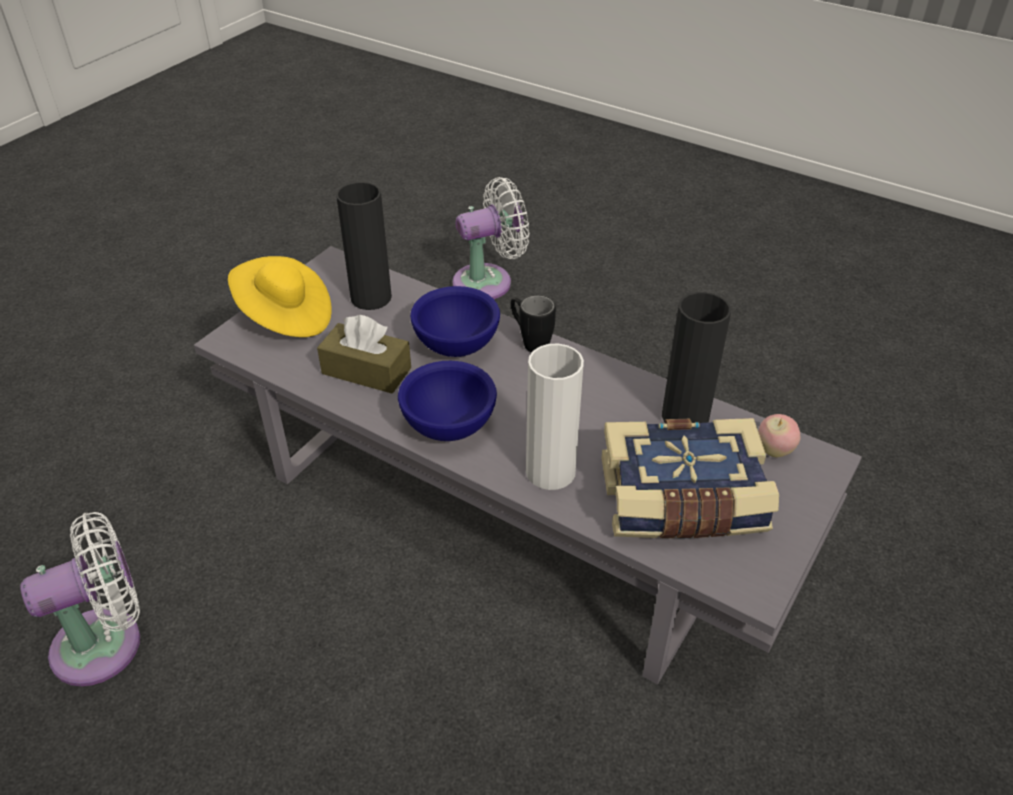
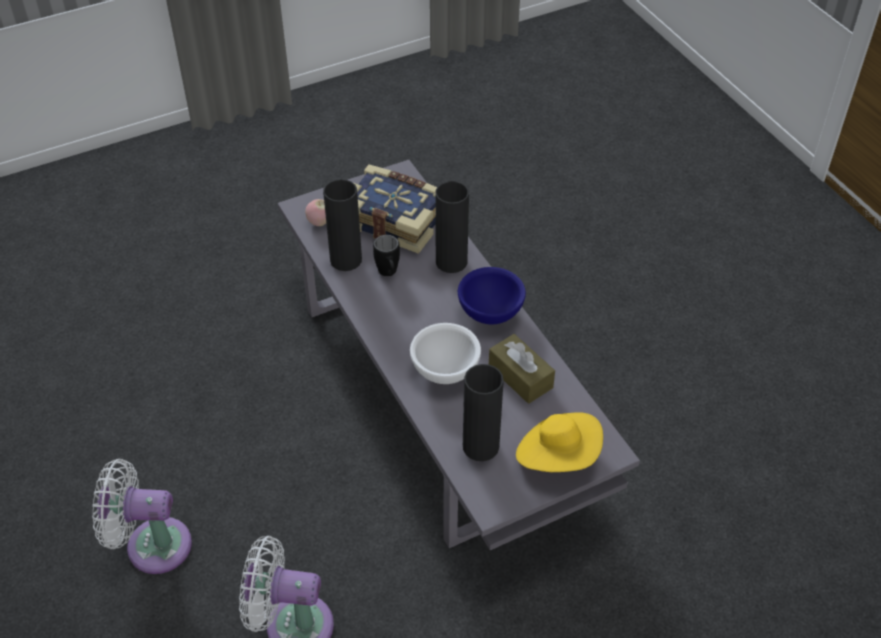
camera: 150 degrees left, 5 degrees up
(107, 643) = (733, 413): white fan -> white fan (152, 545)
(457, 345) = (444, 371): blue bowl -> white bowl
(530, 341) = (392, 351): black mug -> black mug (389, 274)
(550, 471) = (451, 262): white vase -> black vase

